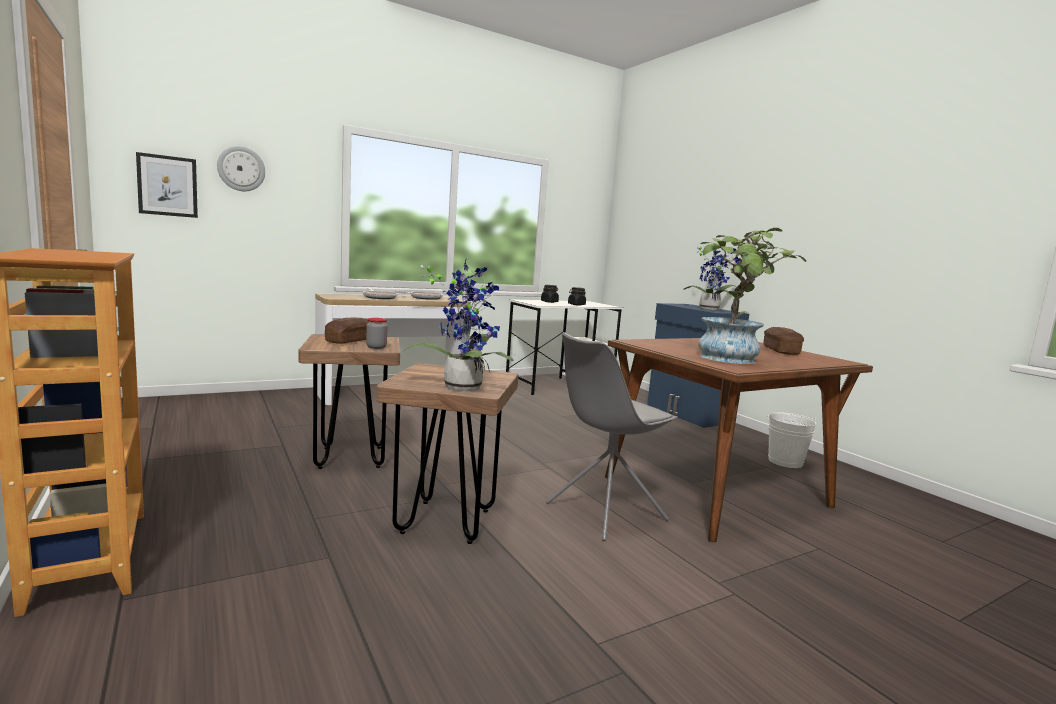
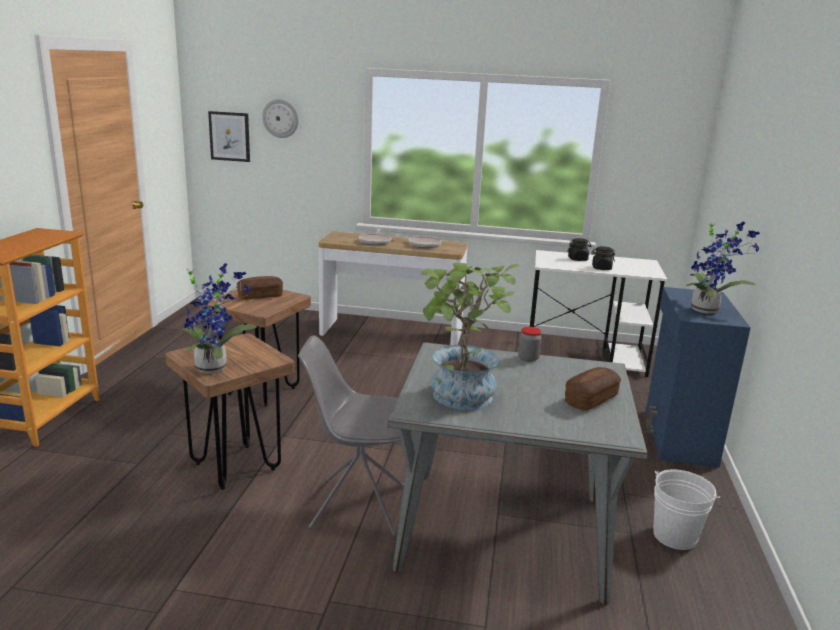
camera: 40 degrees right, 10 degrees up
(376, 347) = (261, 308): jar -> jar (528, 358)
(716, 491) = (504, 532): brown dining table -> grey dining table

